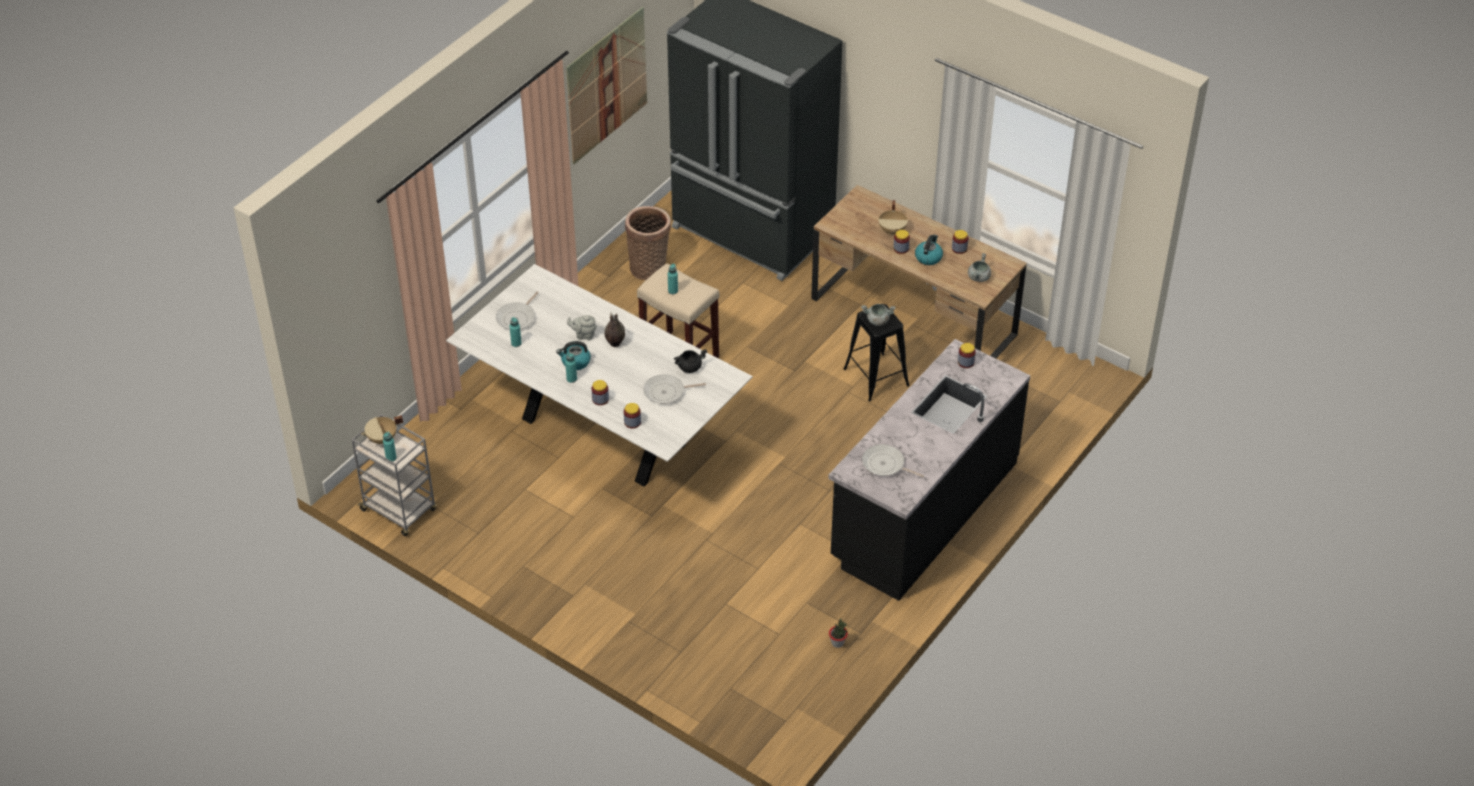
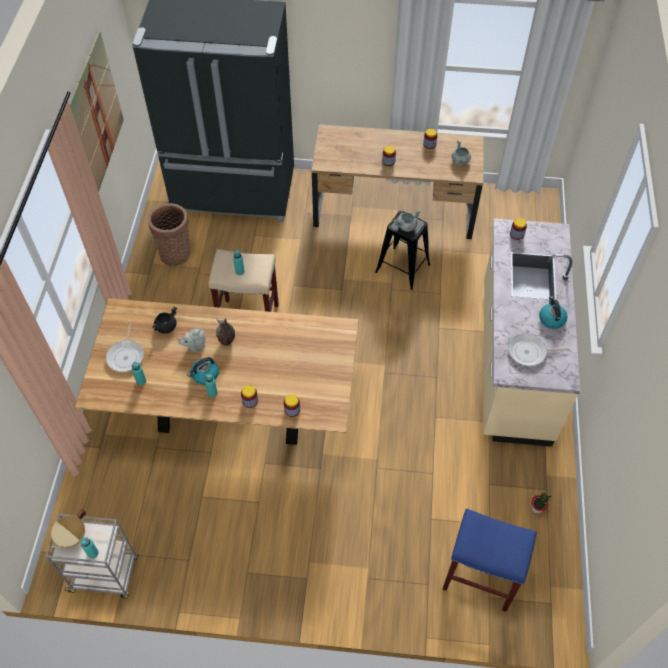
camera: 30 degrees left, 10 degrees up
(602, 431) = (231, 411): white dining table -> brown dining table
(666, 392) = (300, 367): frying pan -> none
(690, 367) = (303, 334): black cooking pot -> black cooking pot (166, 326)
(735, 670) = (481, 577): none -> blue stool
(892, 230) = (372, 149): beige cooking pot -> none
(923, 511) = (513, 361): black counter -> beige counter
(928, 257) = (413, 160): kettle -> kettle (551, 319)

